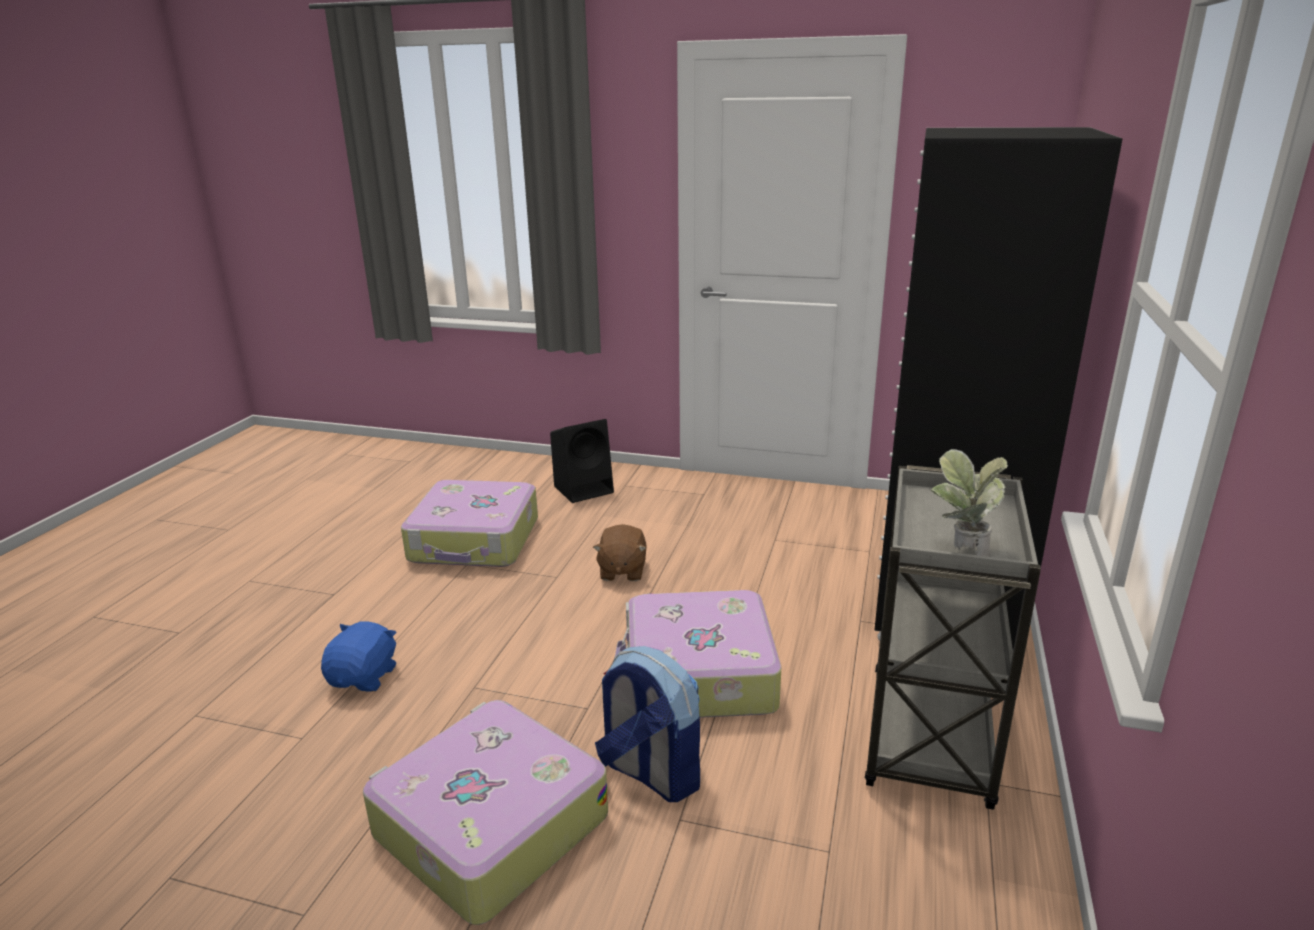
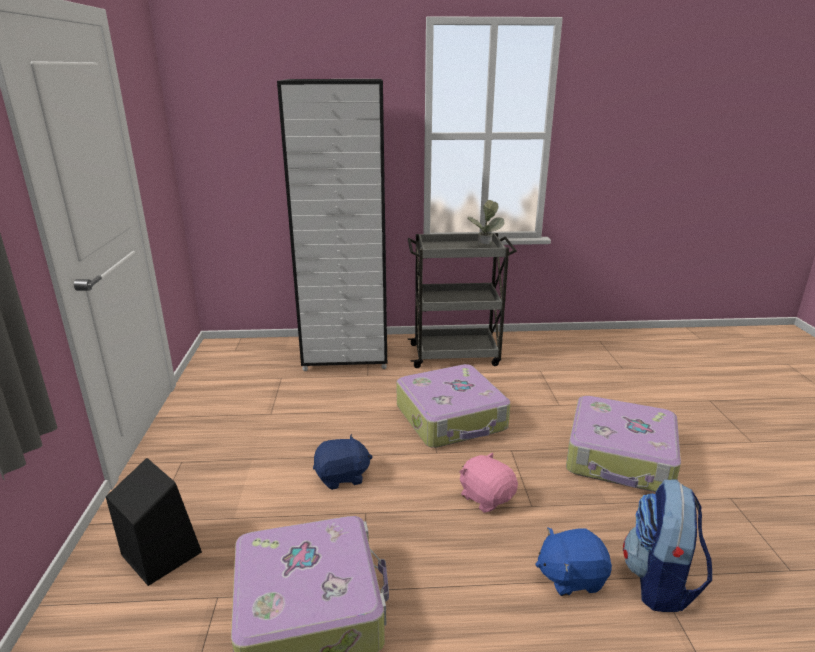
camera: 110 degrees left, 0 degrees up
(516, 657) = (486, 497): none -> pink plush toy
(621, 571) = (342, 477): brown plush toy -> blue plush toy
(650, 773) = (540, 418): backpack -> backpack (660, 582)

